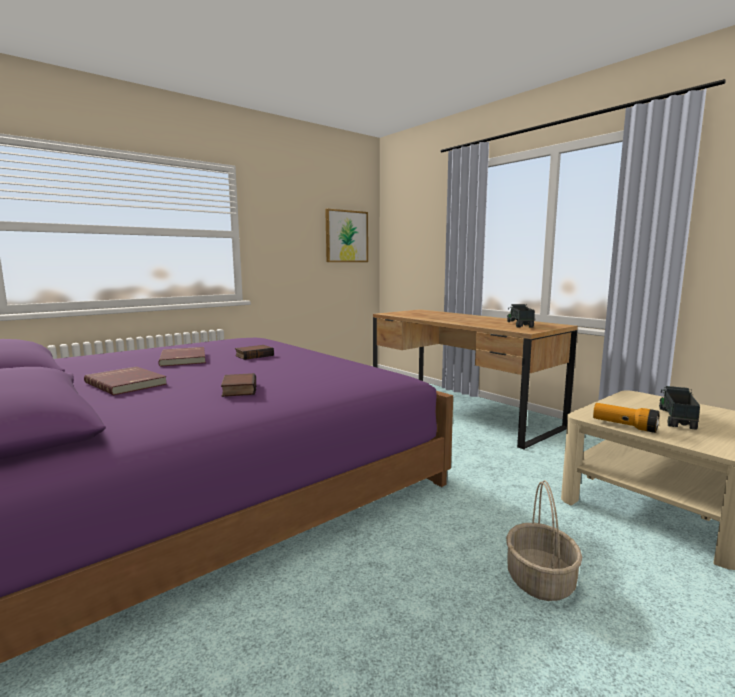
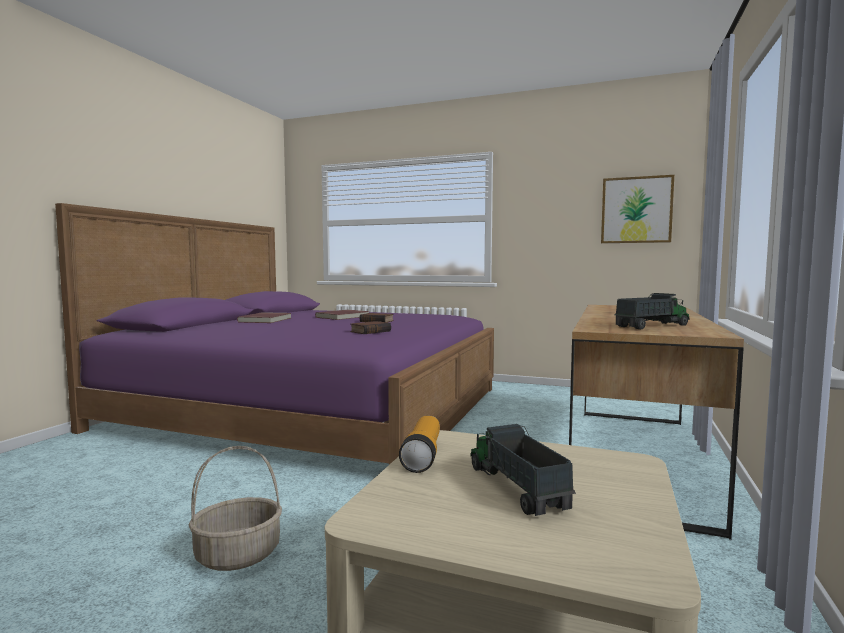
camera: 60 degrees right, 5 degrees down
(238, 389) = (269, 329): book -> book (370, 331)
(676, 418) = (515, 487): toy truck -> toy truck turned 105 degrees counterclockwise

